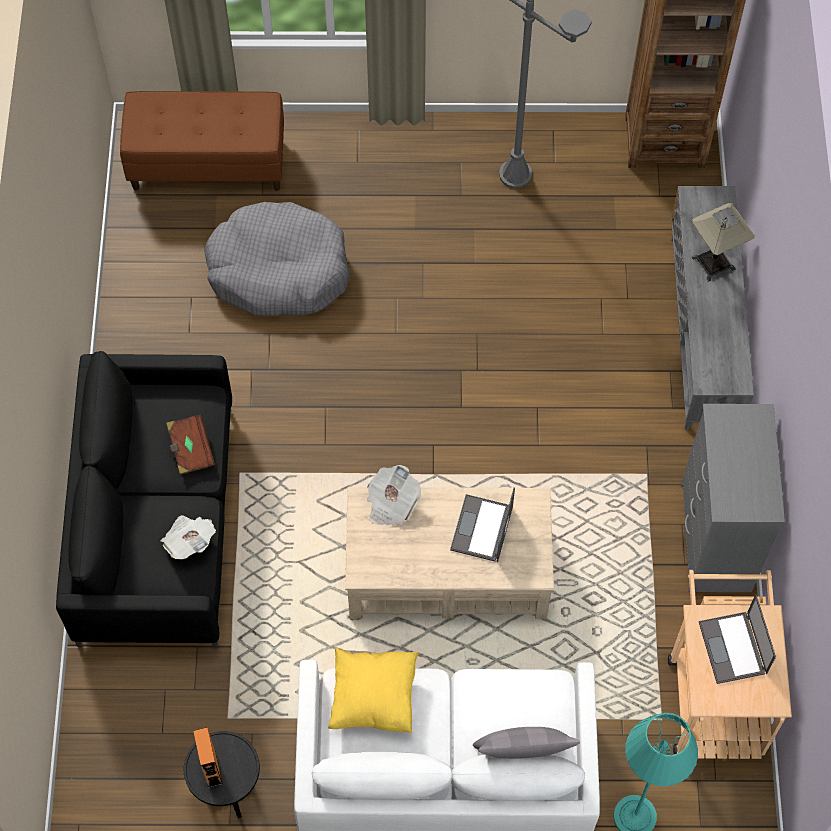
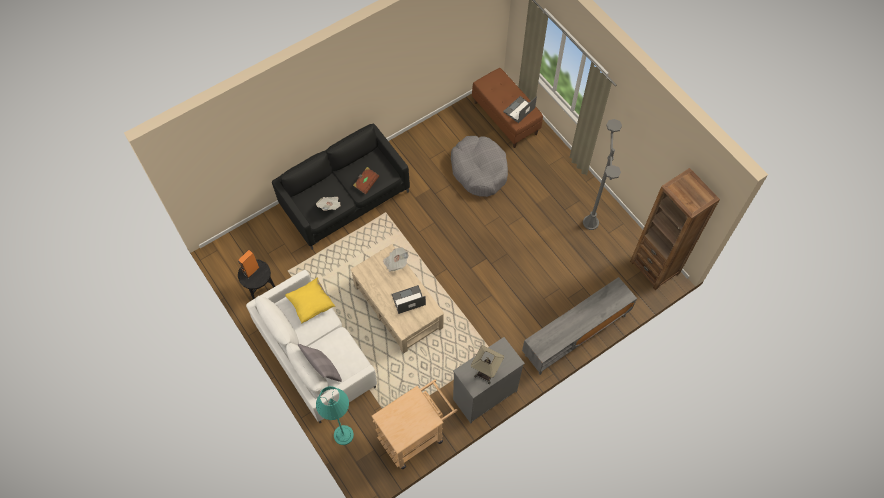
camera: 55 degrees right, 0 degrees up
(713, 263) = (592, 311): table lamp -> table lamp (486, 373)
(733, 648) = (411, 415): laptop -> laptop (519, 110)

